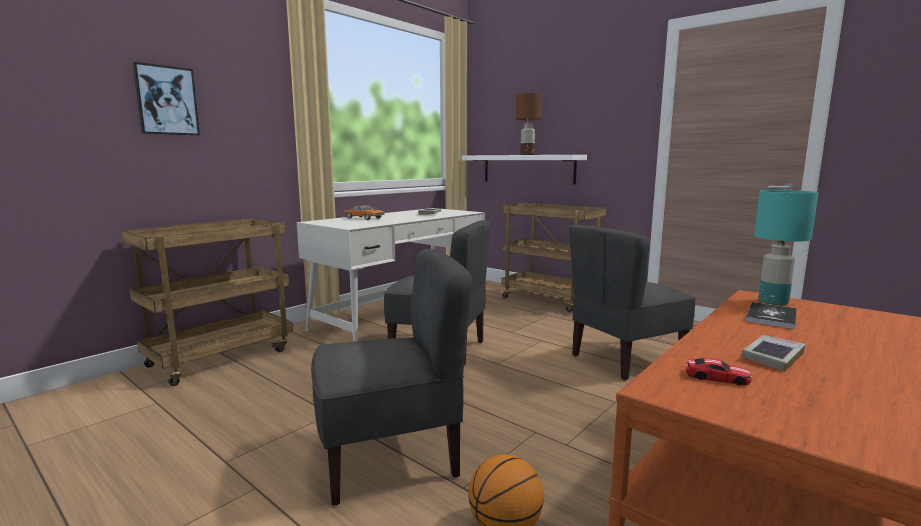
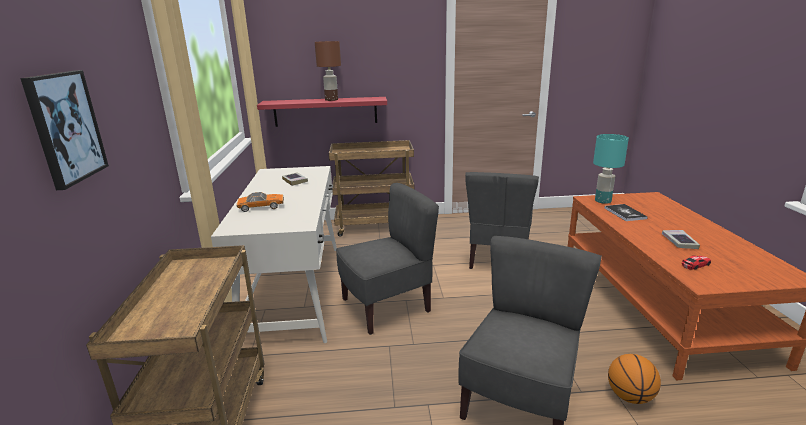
camera: 45 degrees left, 10 degrees up
(528, 169) = (325, 111): white shelf -> red shelf

